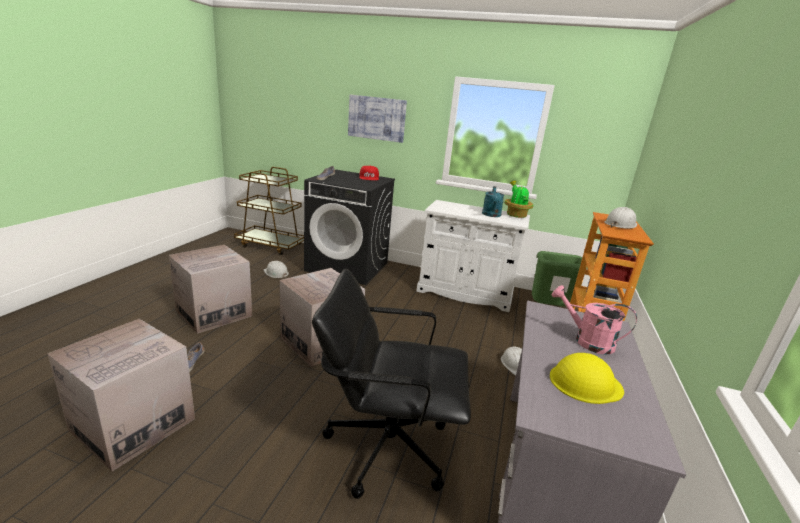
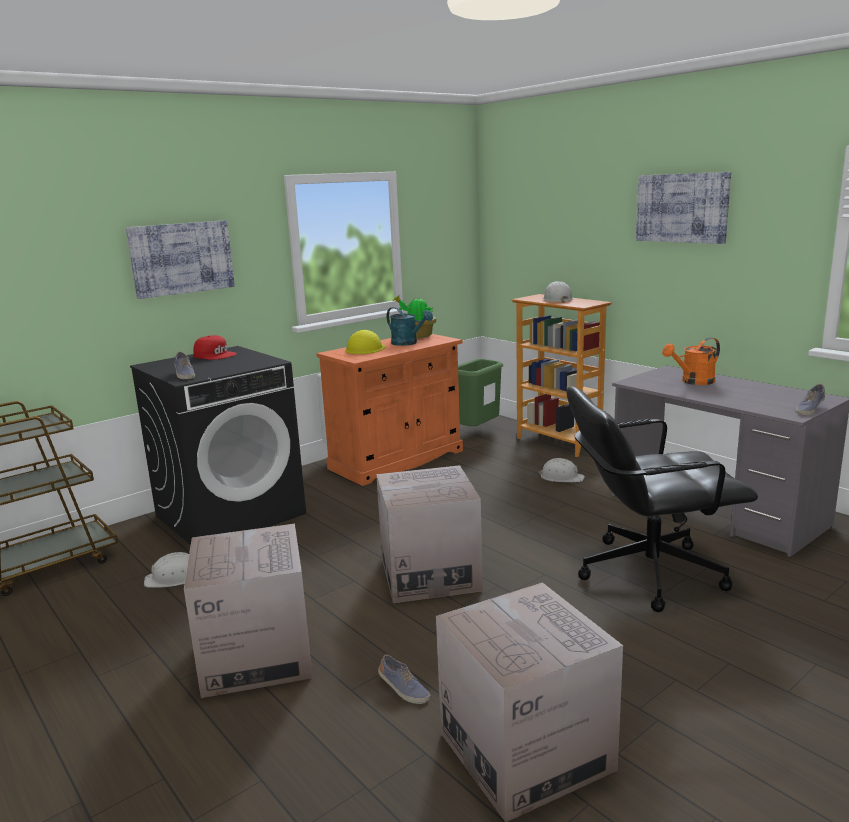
camera: 55 degrees left, 5 degrees down
(386, 445) = (648, 572): black office chair -> black office chair turned 45 degrees clockwise
(465, 292) = (397, 460): white cabinet -> orange cabinet
(578, 429) = (809, 409): none -> shoe
(585, 383) = (753, 395): yellow hard hat -> yellow hard hat (365, 349)
(586, 341) = (693, 382): pink watering can -> orange watering can
(725, 154) = (682, 208): none -> picture

